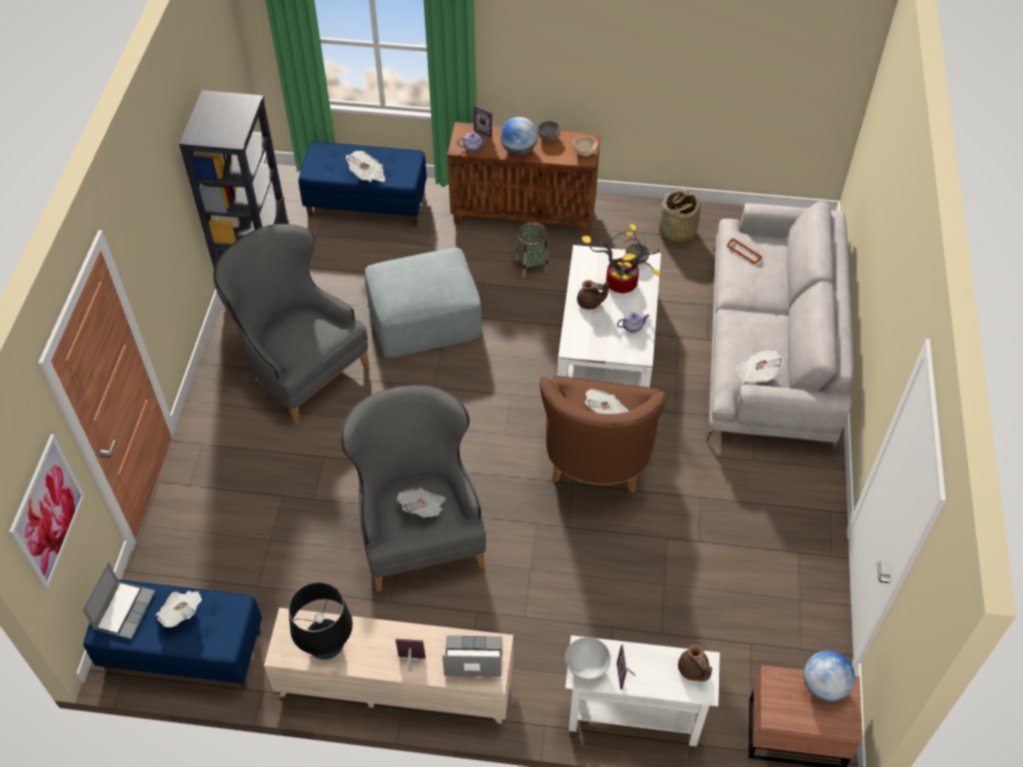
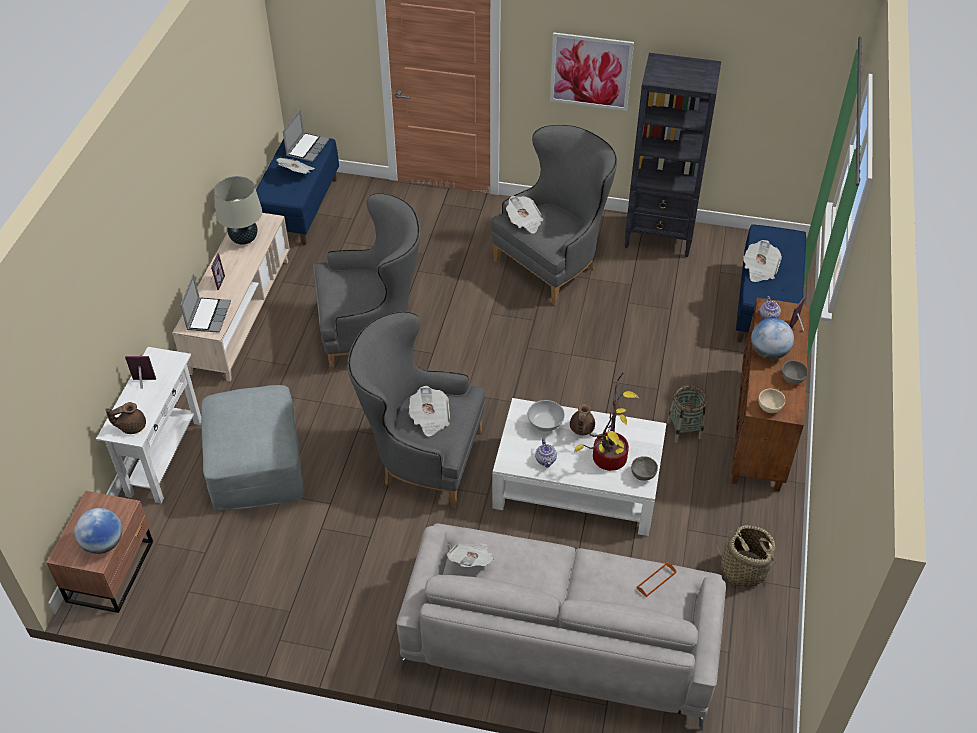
camera: 95 degrees right, 5 degrees down
(47, 512) = (321, 46): picture -> picture (590, 71)
(124, 609) = (307, 148): laptop -> laptop turned 90 degrees counterclockwise
(327, 646) = (244, 239): black table lamp -> beige table lamp
(423, 508) = (350, 291): newspaper -> newspaper (524, 222)
(424, 318) = (612, 344): grey ottoman -> grey ottoman (255, 462)
(587, 666) = (160, 360): white bowl -> white bowl (545, 424)
(596, 465) = (421, 458): brown armchair -> grey armchair

